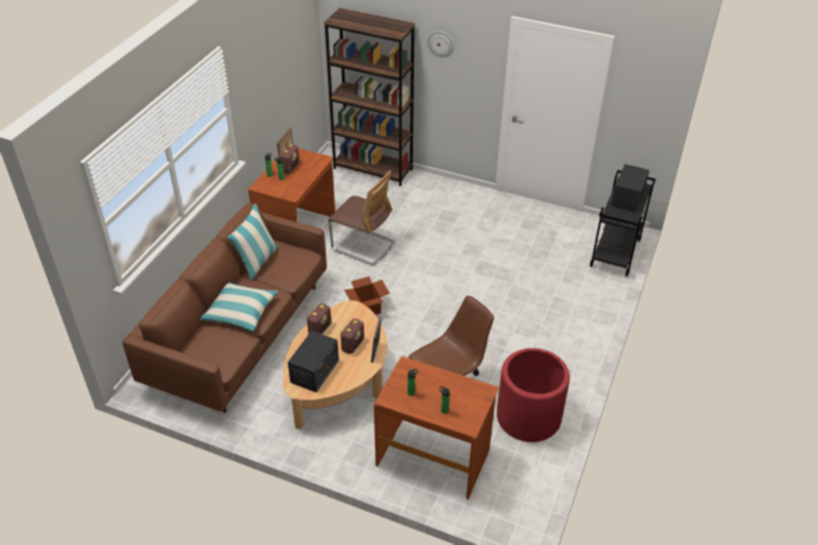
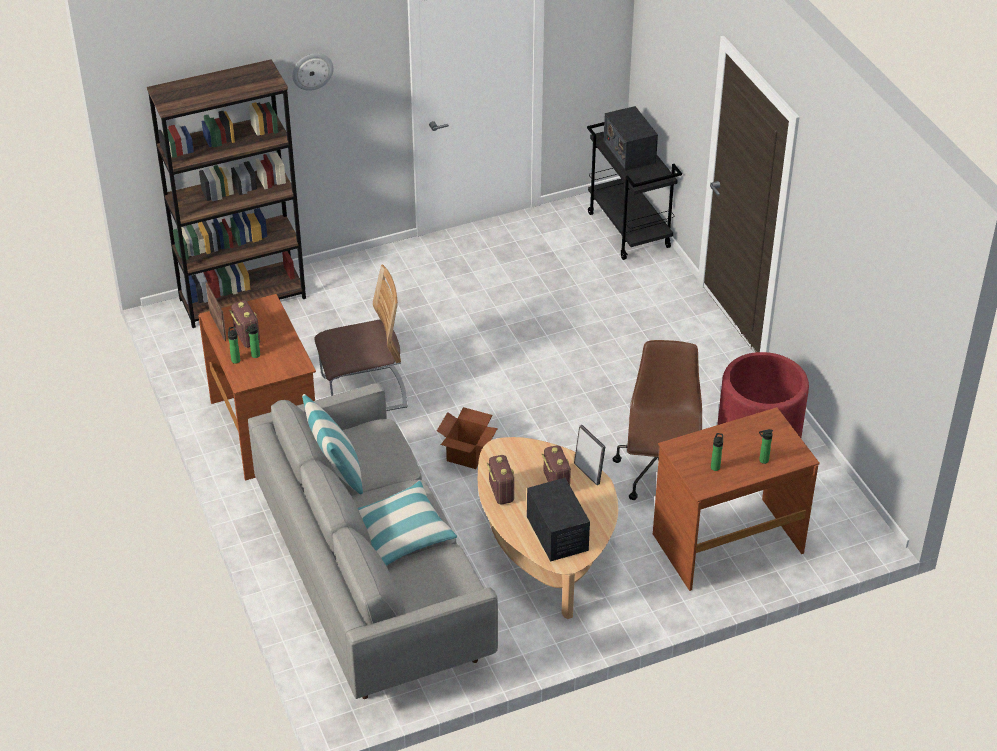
camera: 45 degrees left, 0 degrees up
(241, 335) = (373, 579): brown sofa -> grey sofa

